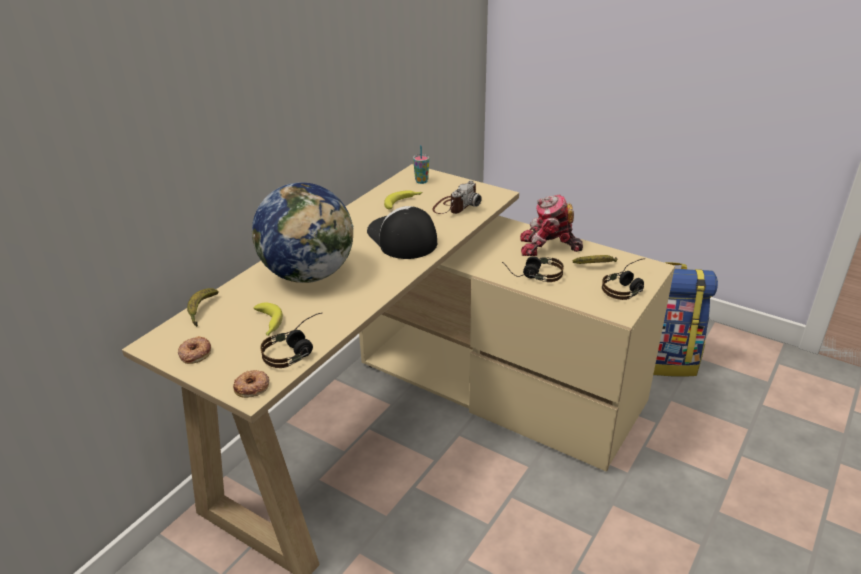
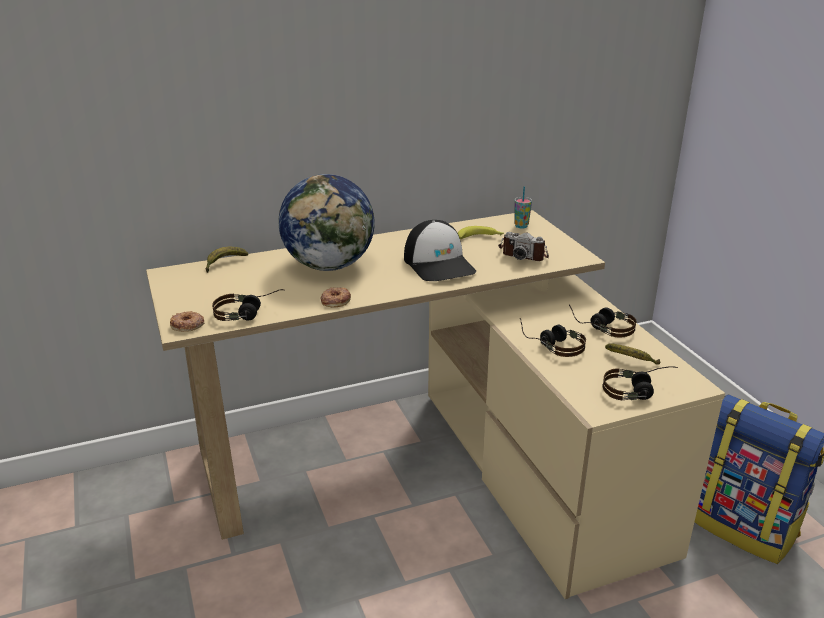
camera: 35 degrees right, 5 degrees down
(195, 353) = (183, 289): donut -> donut (335, 300)
(268, 324) = (253, 289): banana -> none
(401, 238) = (439, 264): cap -> cap turned 150 degrees clockwise
(455, 206) = (524, 254): camera -> camera turned 45 degrees clockwise
(548, 247) = (601, 327): toy robot -> headphones

